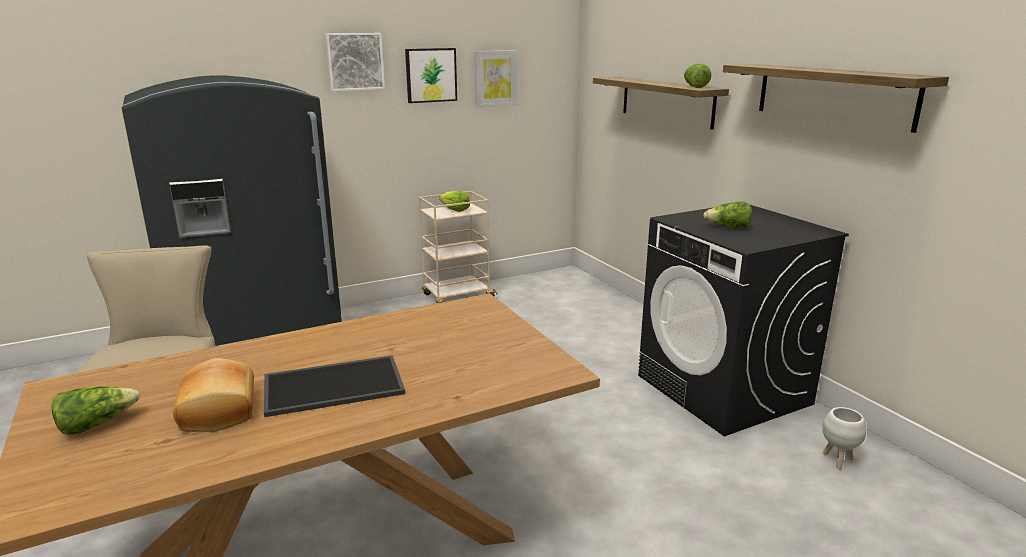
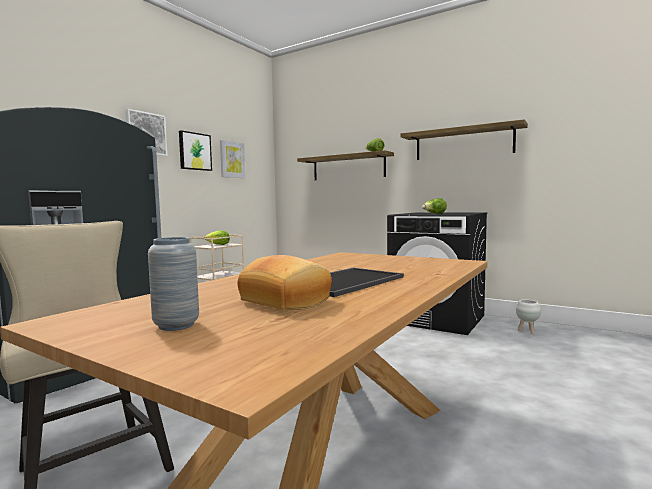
camera: 30 degrees left, 15 degrees down
(96, 424) = (176, 325): lettuce -> grey vase

